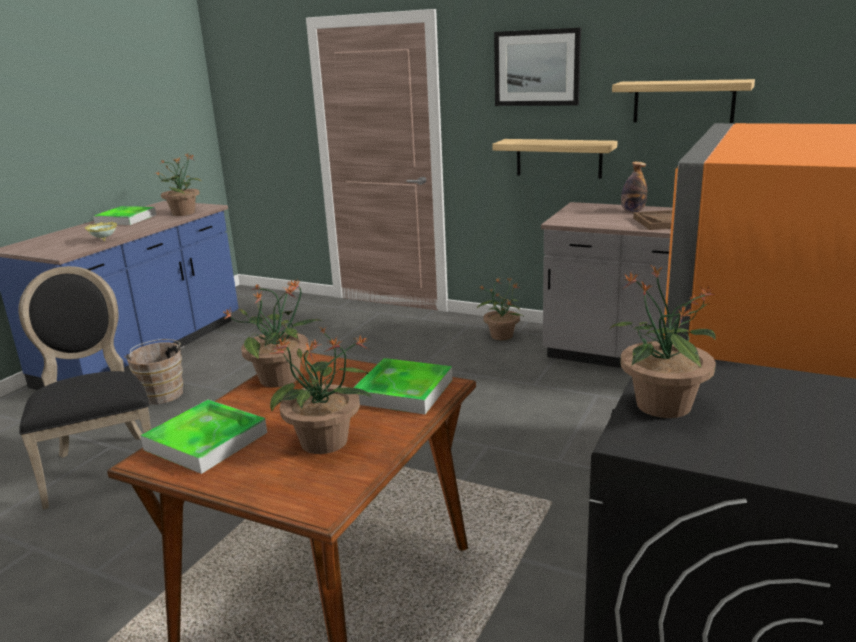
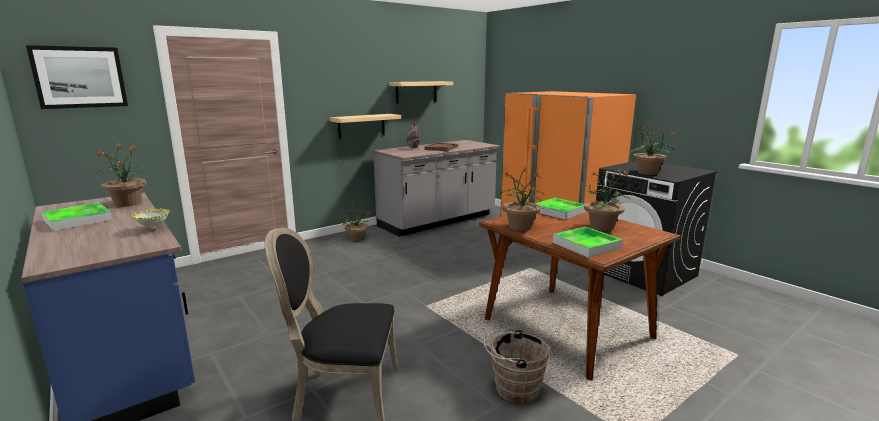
camera: 65 degrees left, 5 degrees down
(162, 393) = (245, 356): brown bucket -> brown bucket (513, 388)
(537, 68) = (346, 73): picture -> picture (80, 77)

